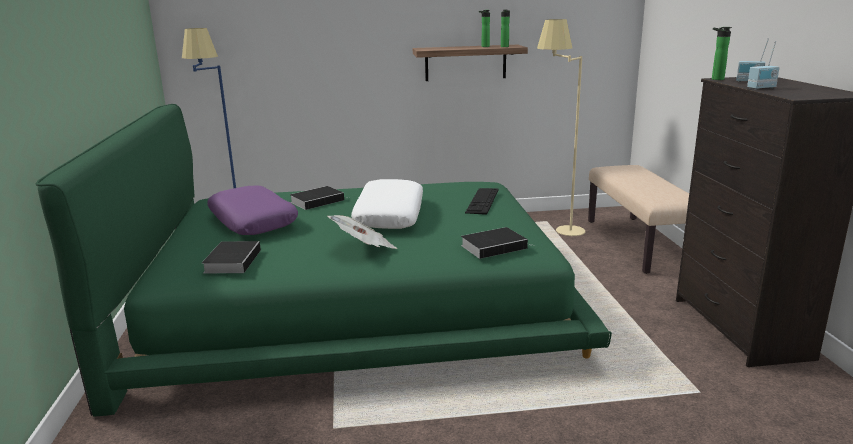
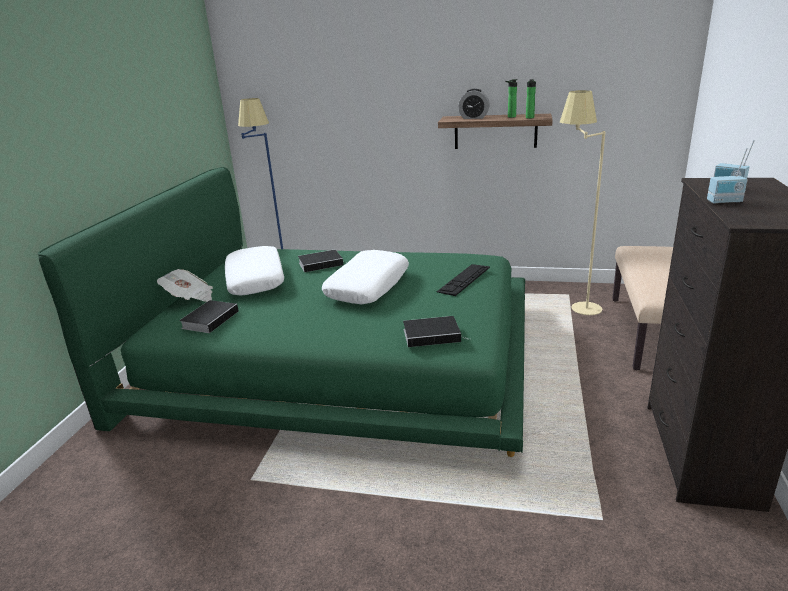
camera: 20 degrees right, 5 degrees up
(253, 221) = (256, 280): purple pillow -> white pillow
(364, 248) = (319, 321): newspaper -> newspaper (189, 298)
(448, 48) = (473, 118): none -> alarm clock
(715, 79) = (694, 181): bottle -> none

